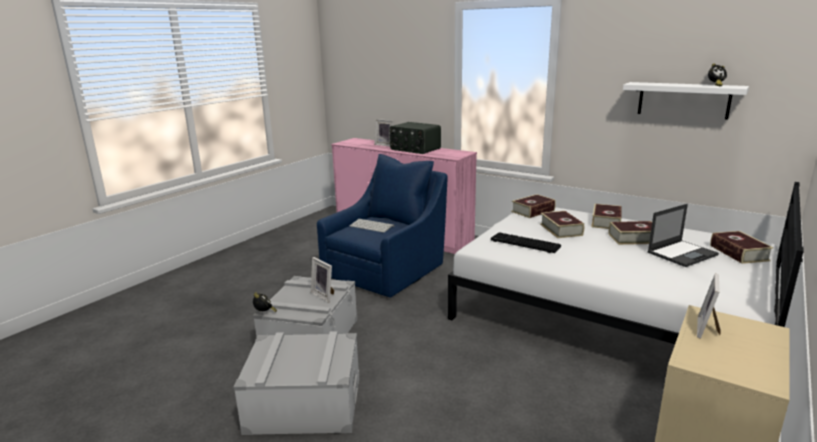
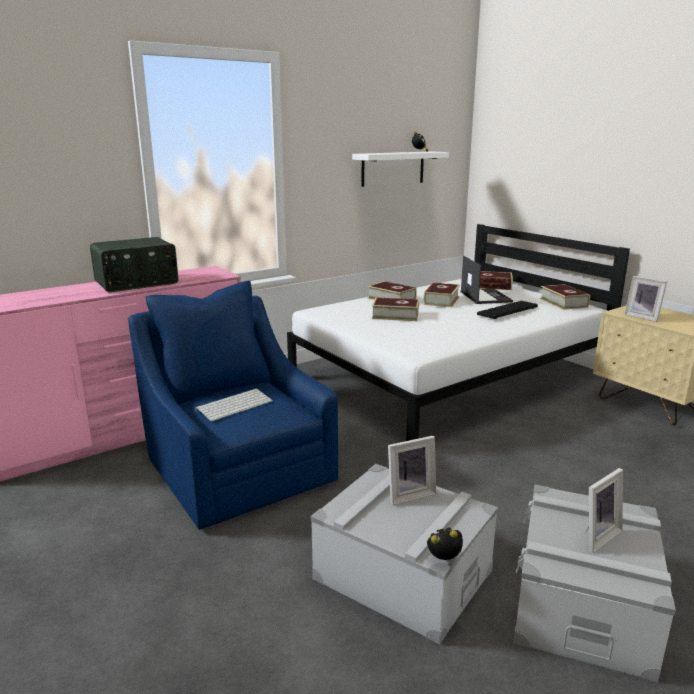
camera: 70 degrees left, 0 degrees up
(385, 145) = (67, 291): picture frame -> picture frame (596, 535)
(524, 244) = (421, 334): keyboard -> keyboard (508, 311)
(533, 211) = (330, 313): book -> book (563, 302)

